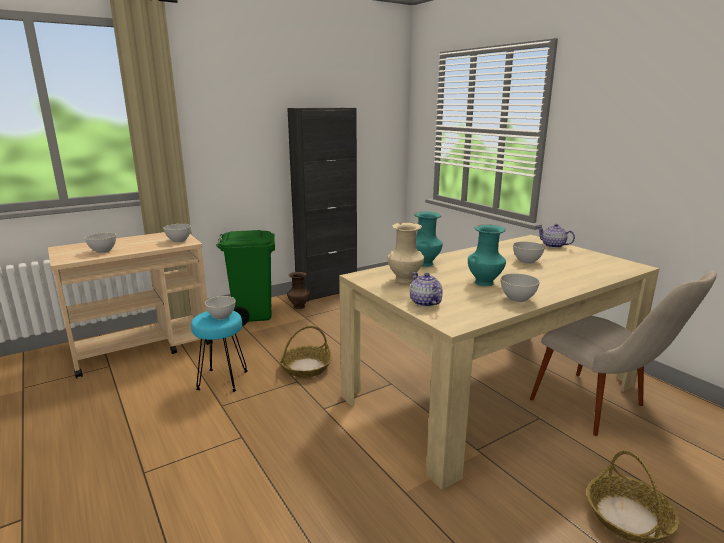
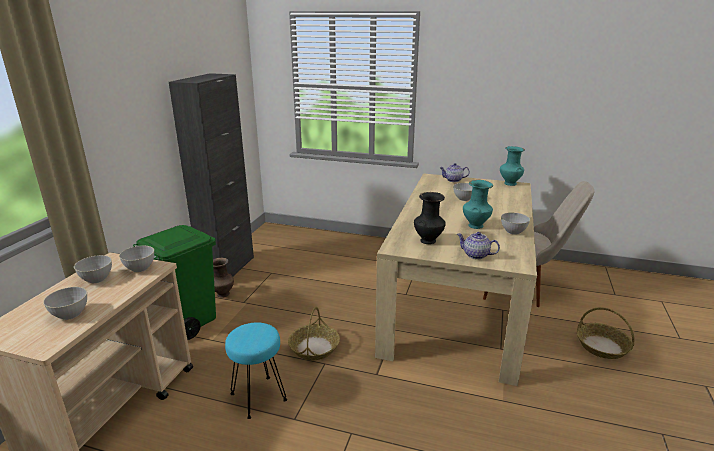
camera: 40 degrees left, 5 degrees up
(221, 316) = (257, 333): grey bowl -> grey bowl (97, 279)
(405, 280) = (428, 240): beige vase -> black vase
(424, 264) = (411, 221): turquoise vase -> turquoise vase (509, 183)

